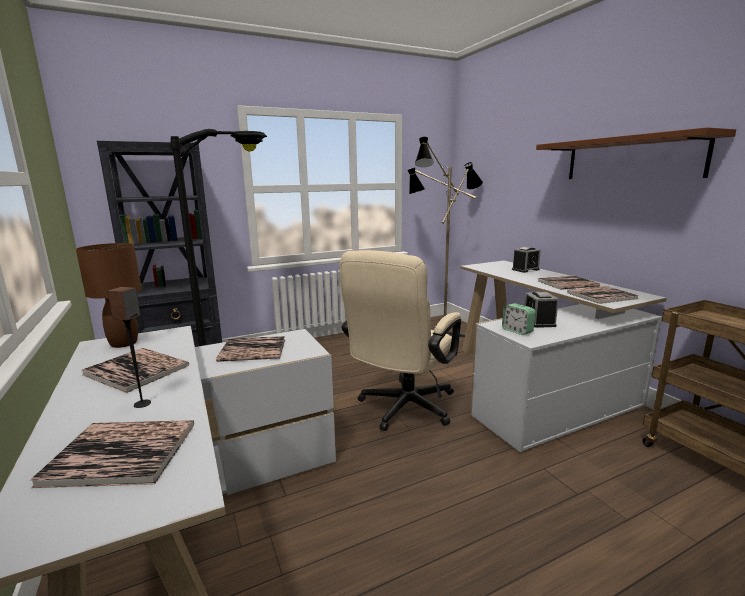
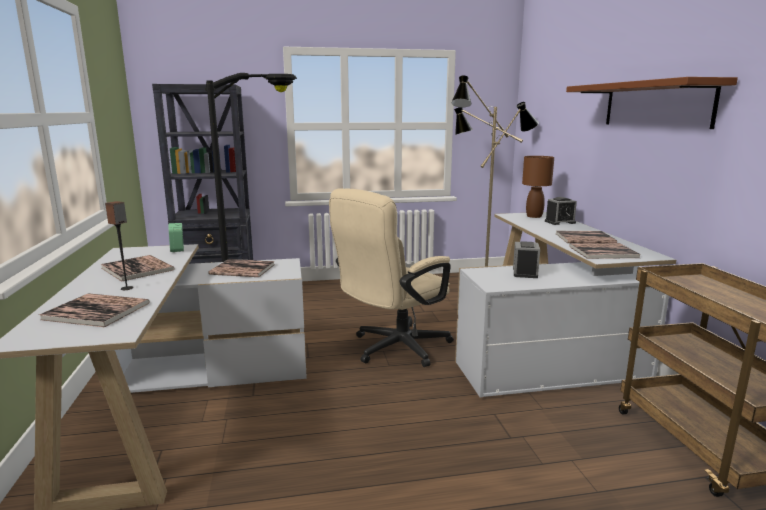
camera: 15 degrees right, 0 degrees up
(124, 343) = (141, 251): brown table lamp -> brown table lamp (534, 216)
(517, 331) = (491, 278): alarm clock -> alarm clock (177, 249)

